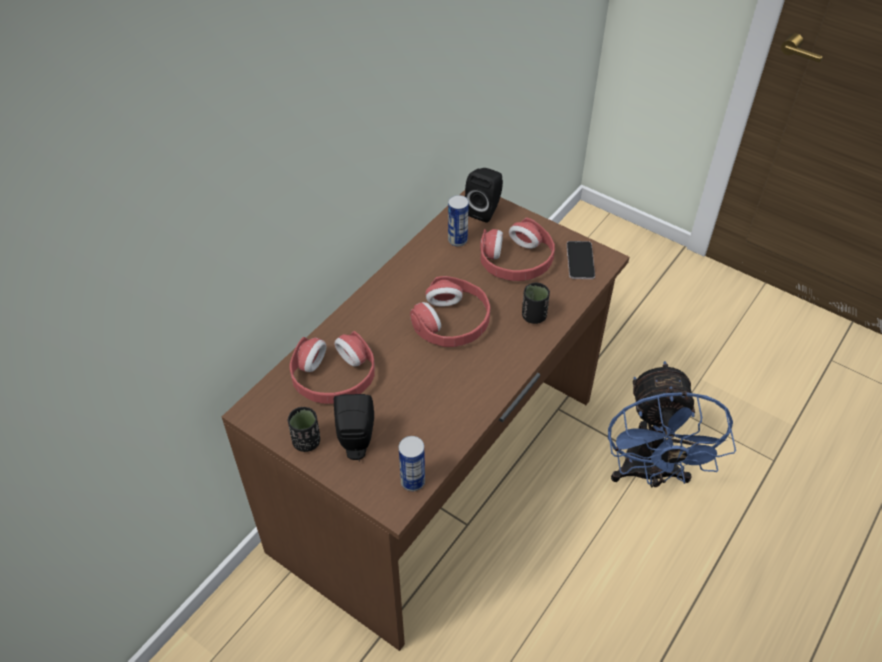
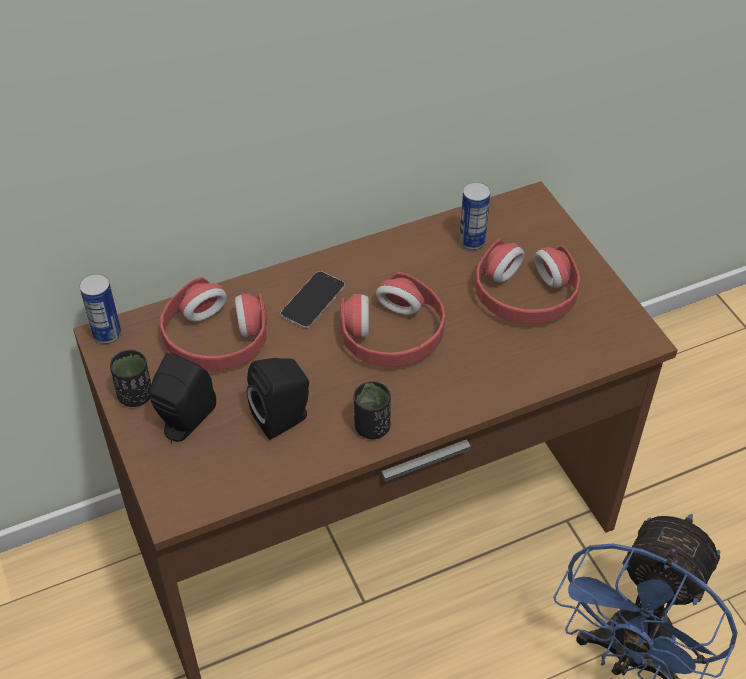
camera: 30 degrees right, 0 degrees up
(412, 481) = (212, 494): can -> can (107, 334)
(485, 210) = (533, 219): black speaker -> black speaker (284, 418)
(533, 316) = (495, 370): black cup -> black cup (372, 427)
(580, 260) = (607, 328): phone -> phone (313, 300)

